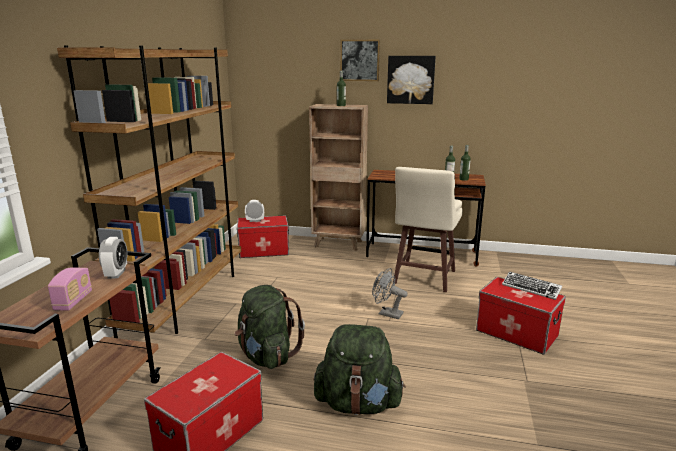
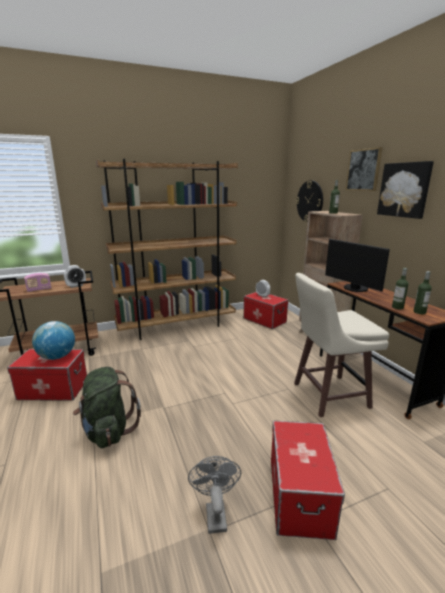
camera: 55 degrees right, 0 degrees up
(215, 375) = (57, 357): none -> globe
(267, 356) = (139, 374): green backpack -> none
(282, 94) = (310, 201): none -> wall clock
(387, 313) = (241, 398): grey fan -> grey fan (215, 512)
(394, 176) = (354, 289): none -> monitor
(531, 288) = (324, 457): keyboard -> none

